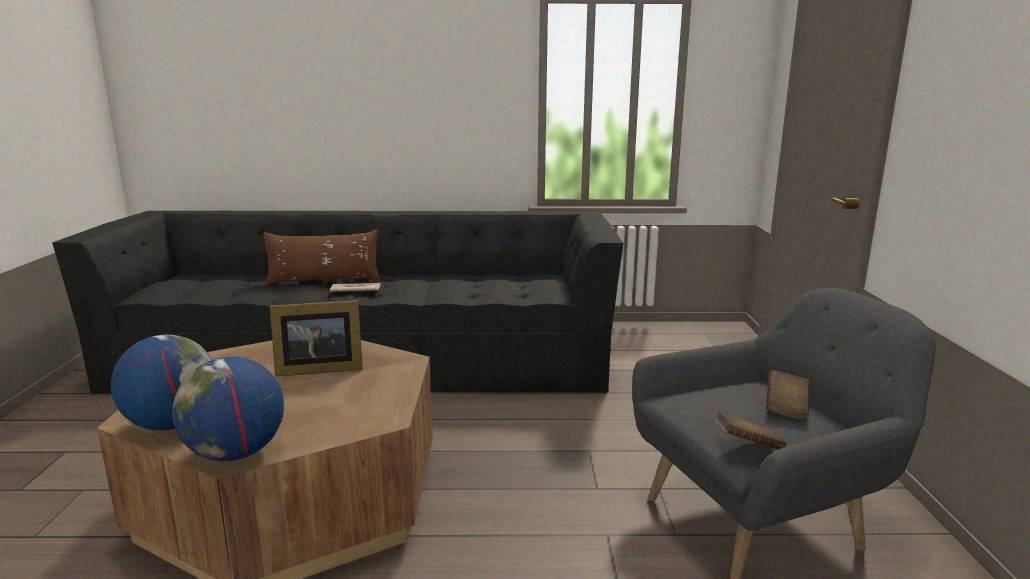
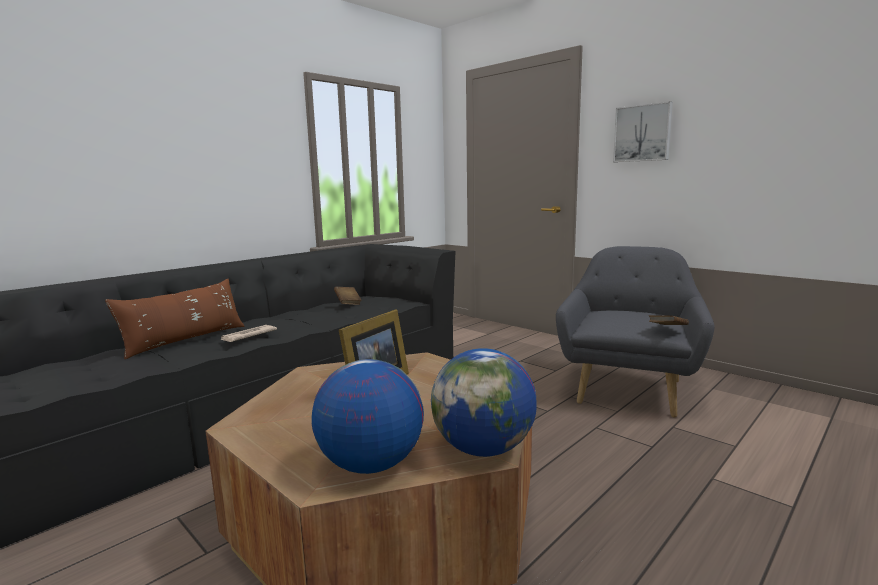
camera: 45 degrees left, 5 degrees down
(786, 407) = (638, 313): brown book -> brown book (348, 303)
(969, 87) = (643, 133): none -> picture

